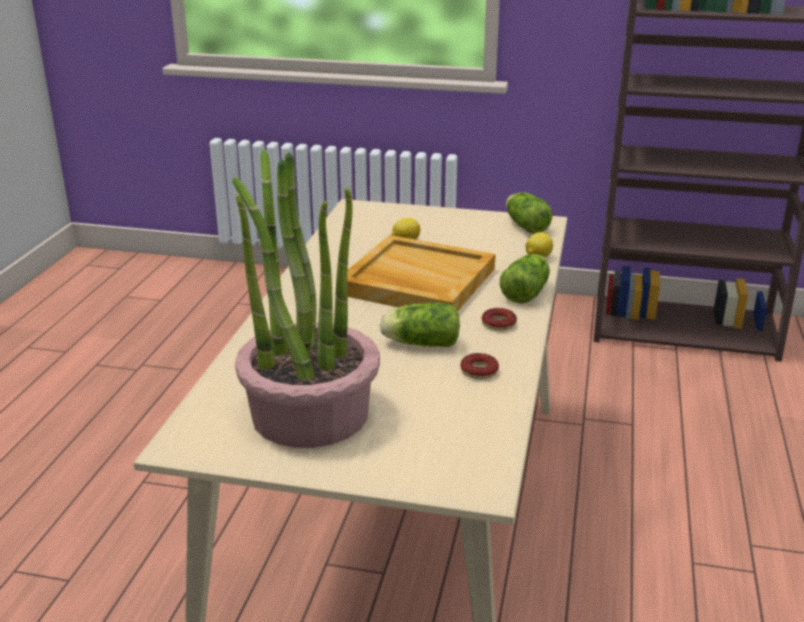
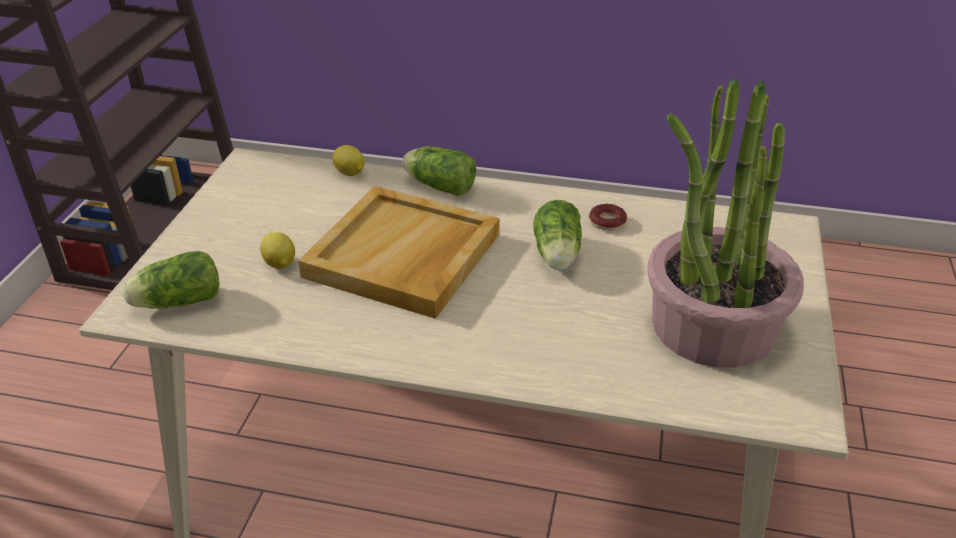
camera: 90 degrees left, 10 degrees up
(498, 324) = (510, 206): donut -> none
(525, 225) = (254, 175): lettuce -> lettuce (176, 302)

